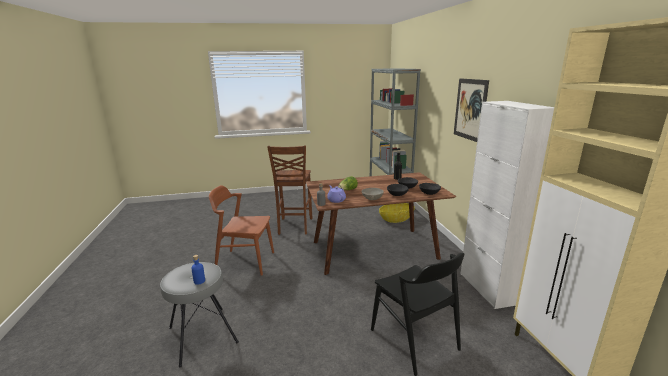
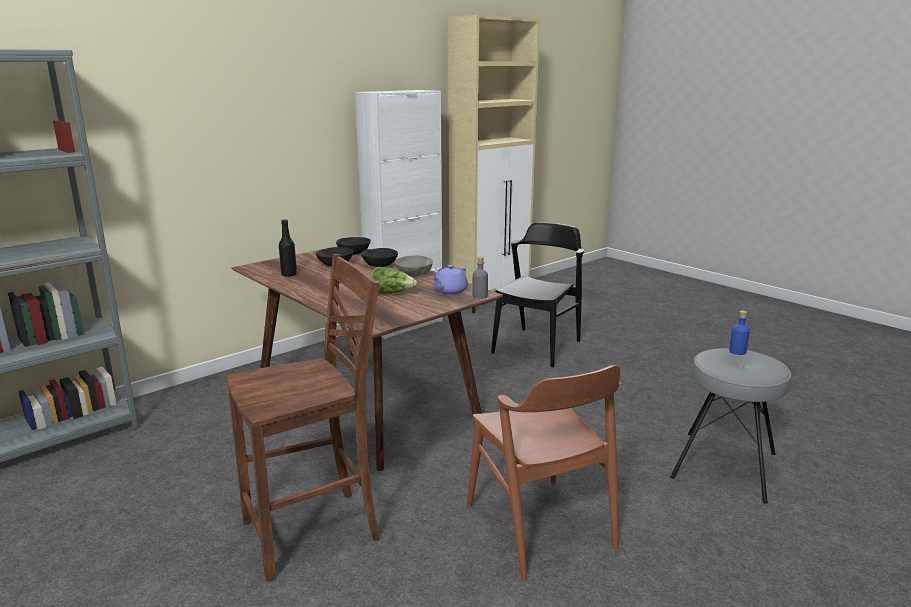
camera: 120 degrees left, 0 degrees up
(396, 218) = (203, 407): basket -> none
(470, 109) = (276, 118): picture -> none

